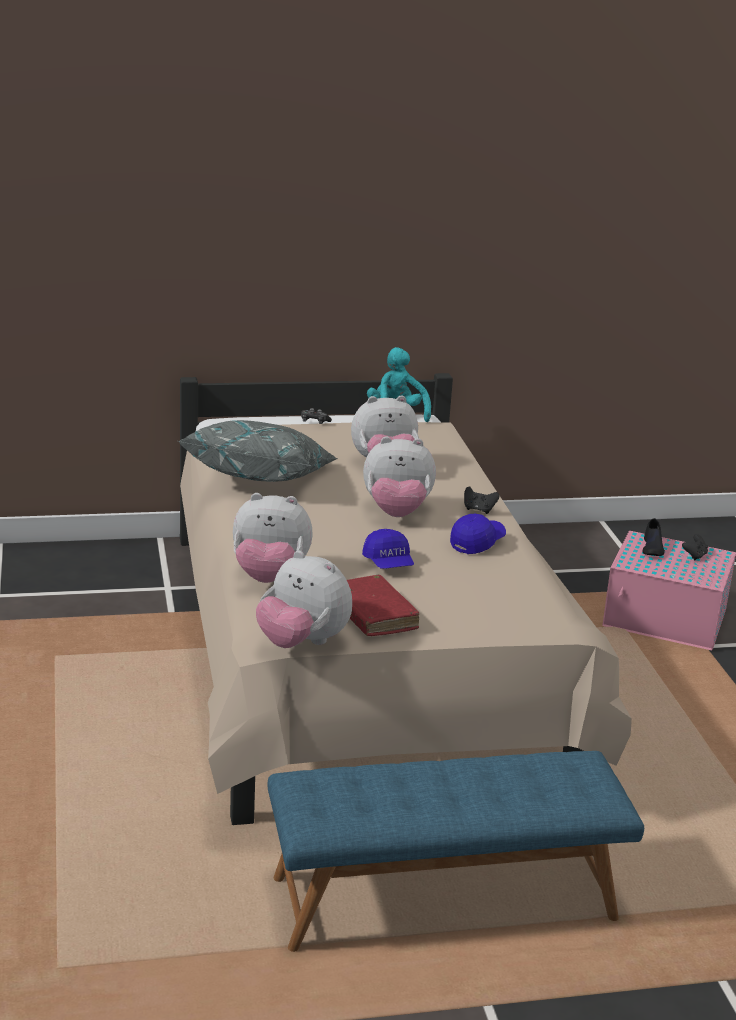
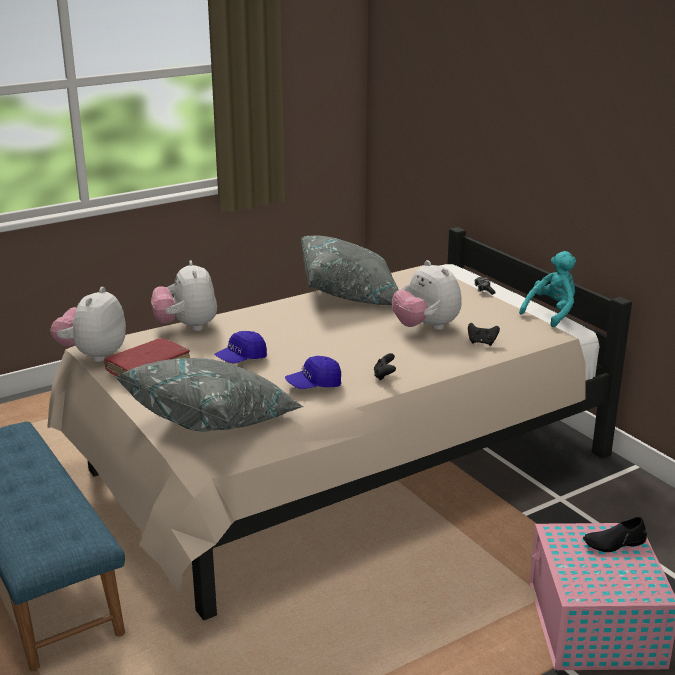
camera: 70 degrees right, 0 degrees up
(396, 513) = (339, 346): plush toy -> none
(477, 543) = (314, 385): blue cap -> blue cap turned 135 degrees clockwise
(520, 603) = (214, 420): none -> grey pillow
(694, 556) = (629, 574): black game controller -> black game controller (482, 342)

